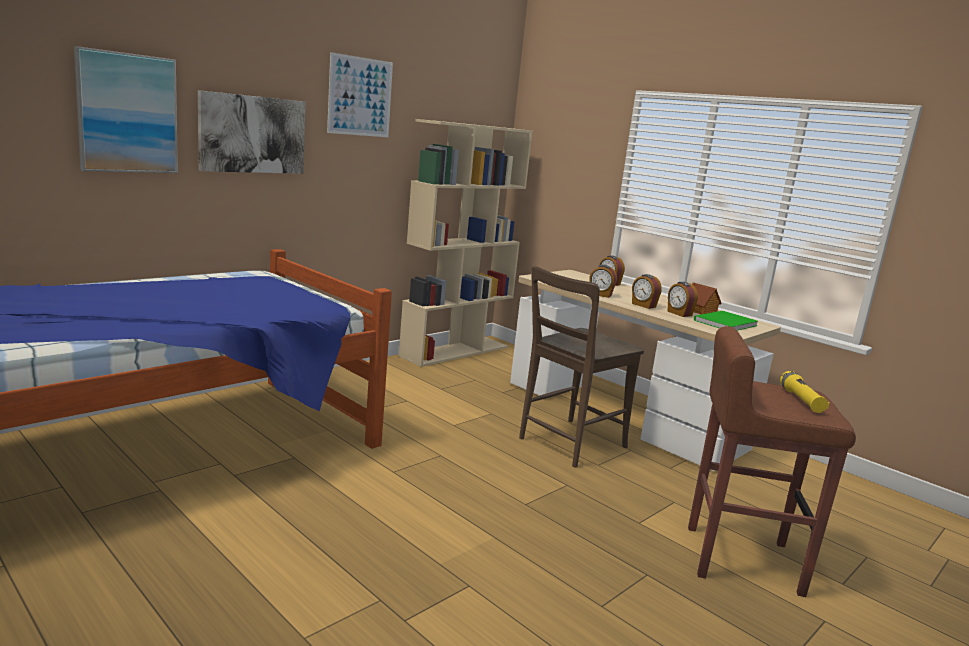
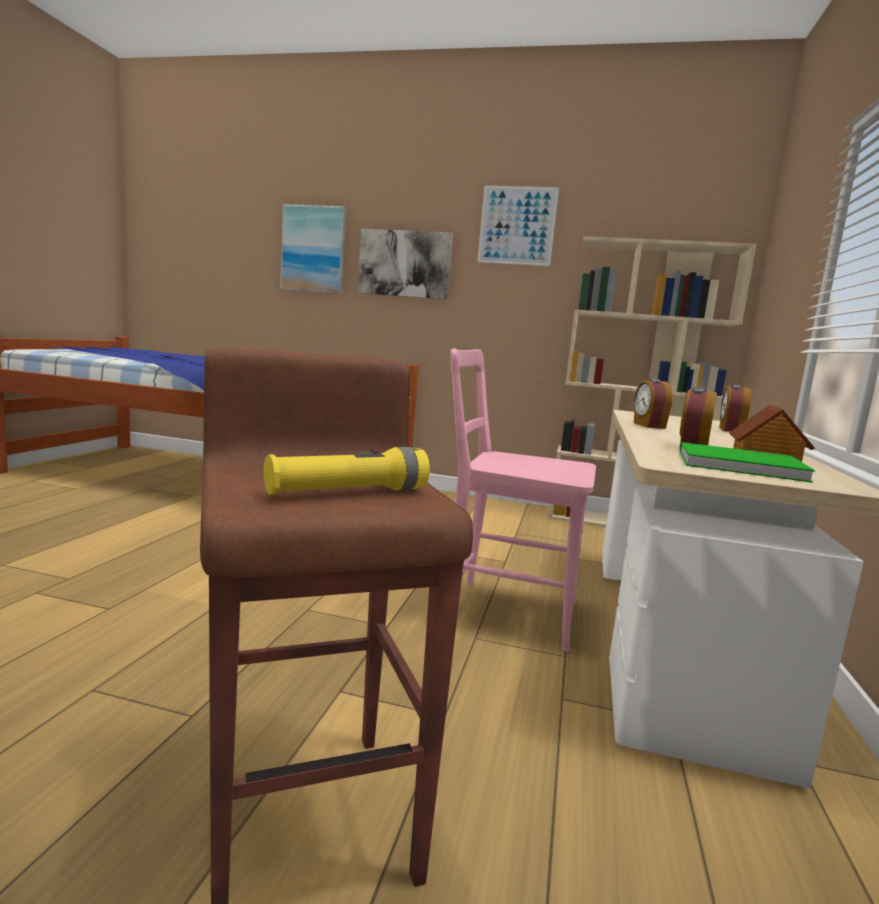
camera: 60 degrees right, 5 degrees down
(568, 444) = (503, 611): brown chair -> pink chair
(643, 305) = (668, 436): alarm clock -> none

